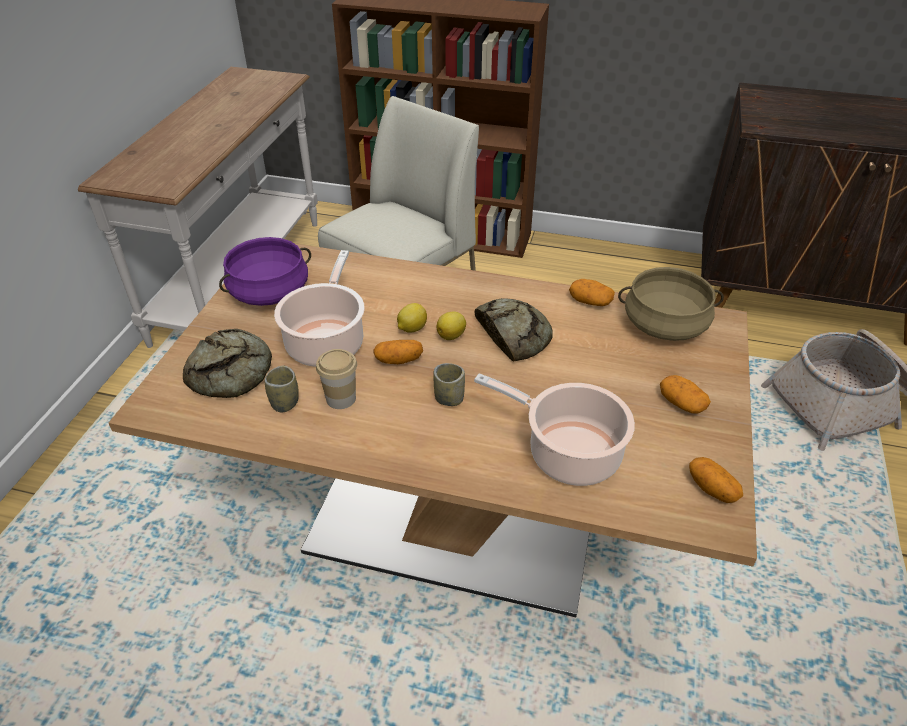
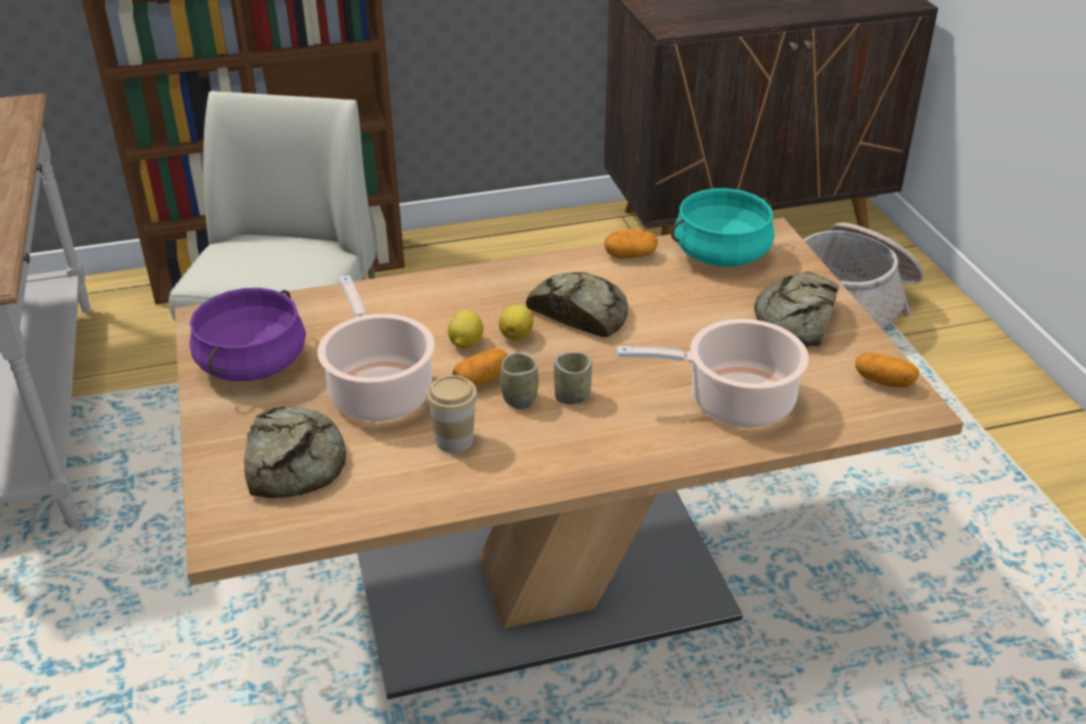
camera: 30 degrees left, 5 degrees down
(285, 403) = (393, 469): cup -> cup (519, 399)
(665, 325) = (721, 254): beige cooking pot -> turquoise cooking pot
(681, 404) = (797, 320): potato -> bread

